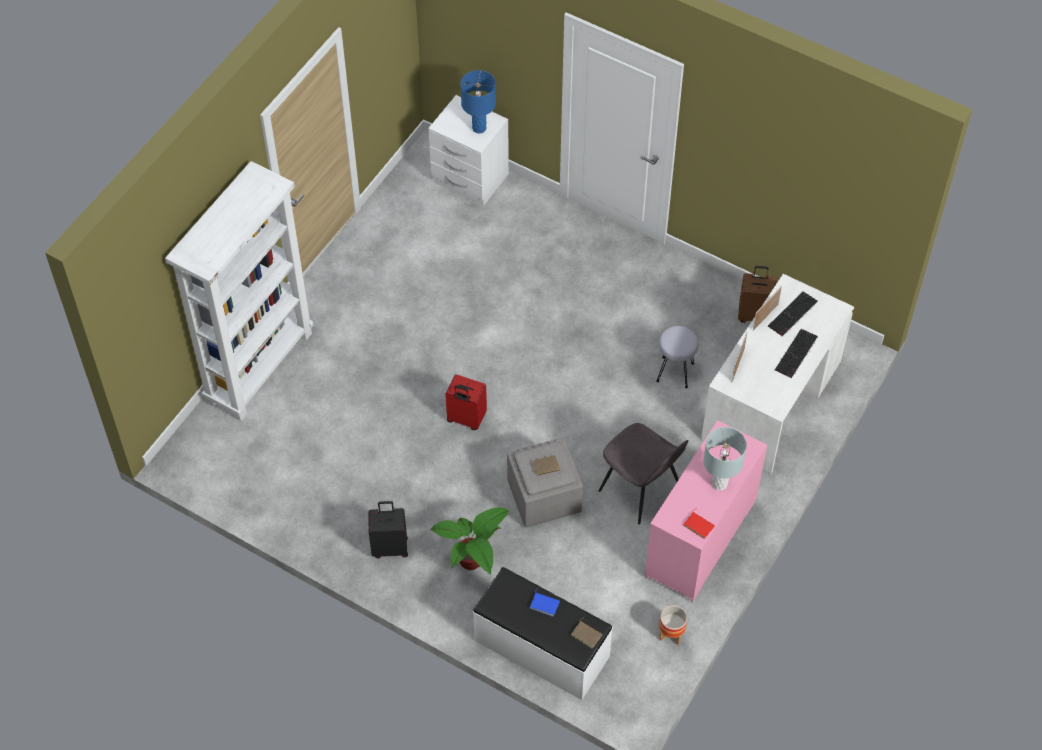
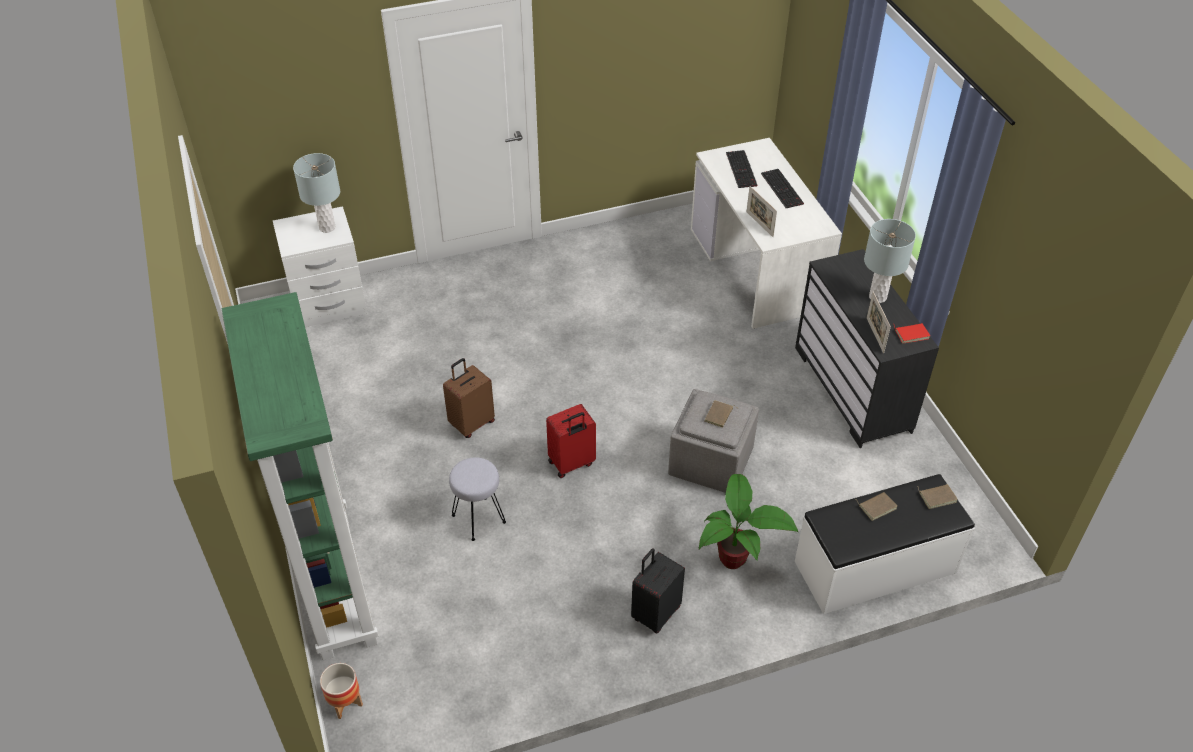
camera: 50 degrees left, 10 degrees down
(260, 366) = (333, 584): white bookcase -> green bookcase
(479, 128) = (327, 227): blue table lamp -> grey table lamp
(545, 604) = (877, 506): blue book -> brown book
(641, 490) = (767, 395): grey chair -> none
(671, 633) = (933, 466): planter -> planter (345, 702)
(675, 371) = (670, 304): grey stool -> grey stool (478, 518)
(701, 540) = (853, 389): pink dresser -> black dresser
(754, 314) = (666, 230): brown suitcase -> brown suitcase (471, 423)
(765, 317) = (728, 184): picture frame -> picture frame (875, 335)

